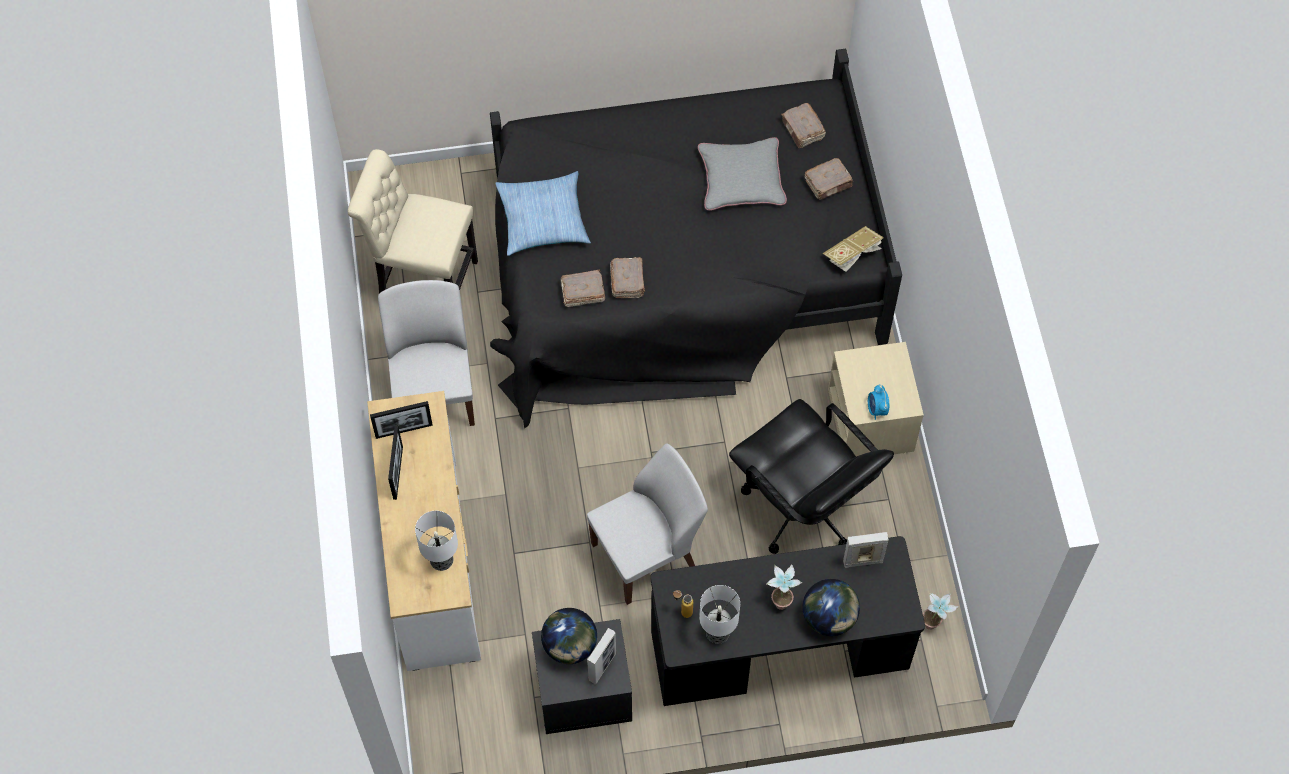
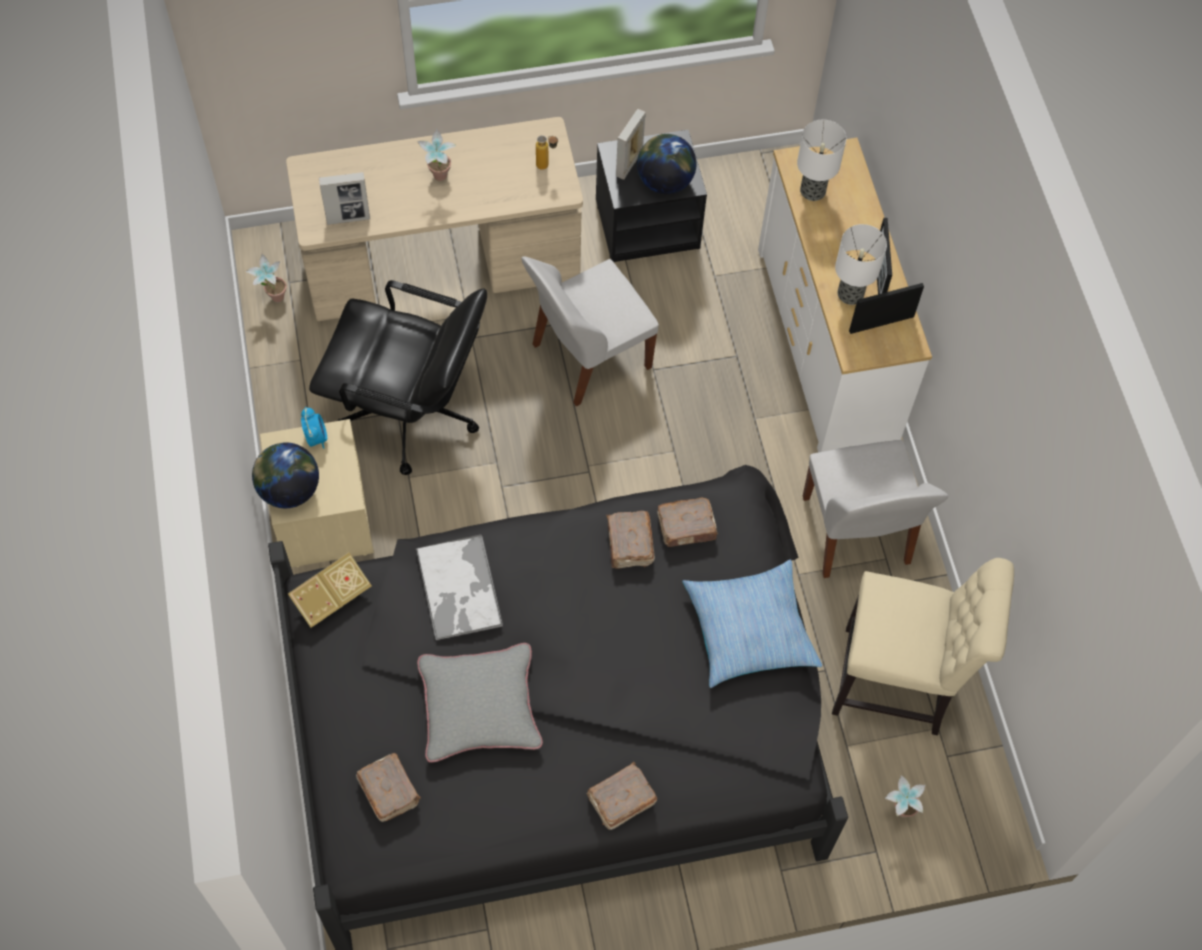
camera: 175 degrees right, 0 degrees up
(440, 196) = (898, 812): none -> potted plant
(717, 632) = (509, 148): table lamp -> table lamp (851, 294)
(757, 254) = (459, 589): none -> tray
(779, 651) = (442, 266): black desk -> beige desk
(803, 507) = (410, 414): black office chair -> black office chair turned 150 degrees clockwise
(828, 183) = (357, 699): brown book -> brown book (620, 800)
(829, 618) = (389, 164): globe -> globe (289, 490)

